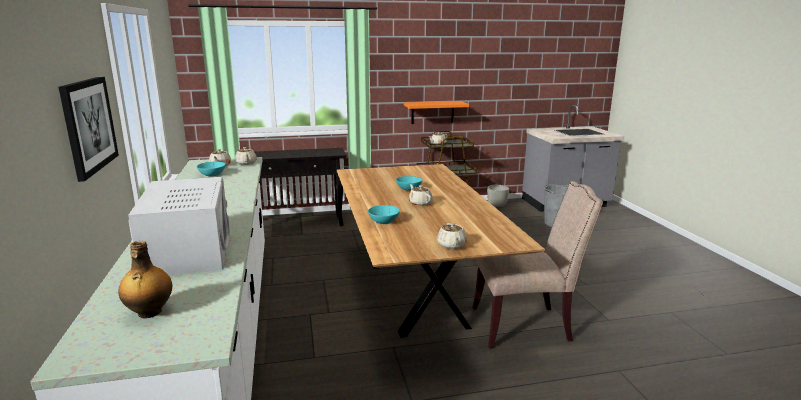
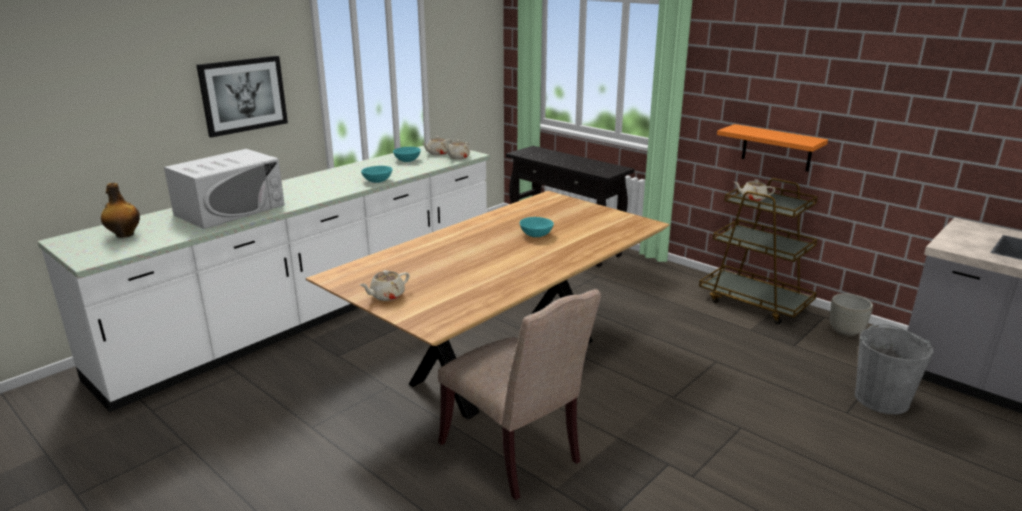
camera: 55 degrees right, 5 degrees up
(384, 221) = (417, 252): turquoise bowl -> turquoise bowl (378, 180)
(420, 203) = (495, 251): beige teapot -> none

